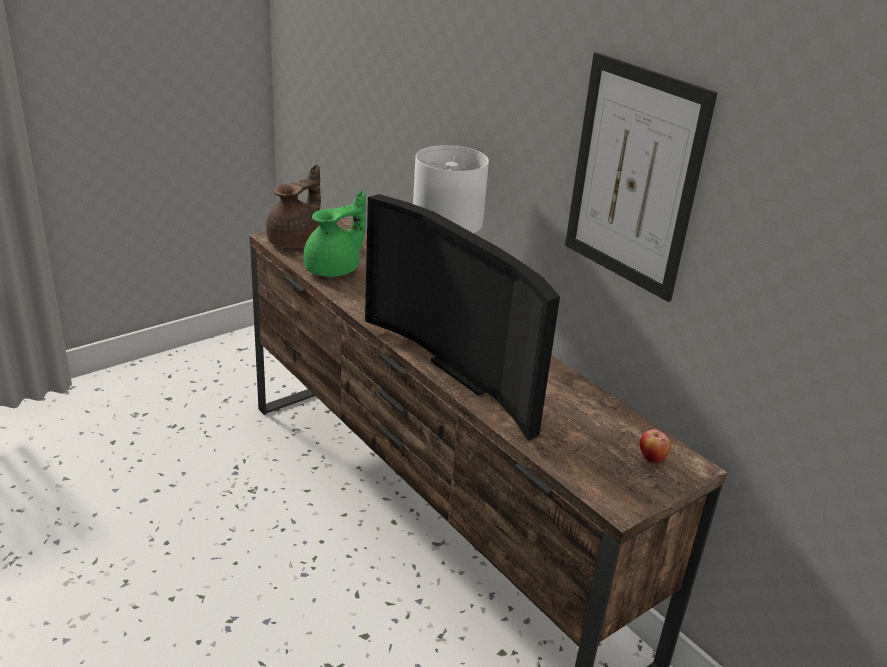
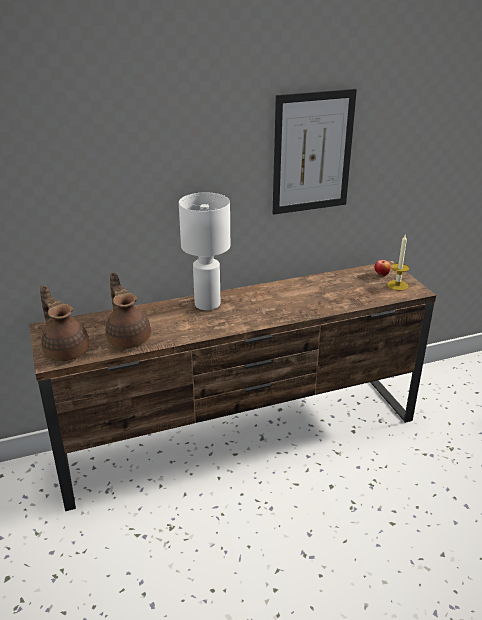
camera: 70 degrees left, 0 degrees up
(334, 269) = (129, 338): green teapot -> brown teapot
(469, 370) = (289, 308): television -> none
(624, 479) = (397, 285): none -> candle

